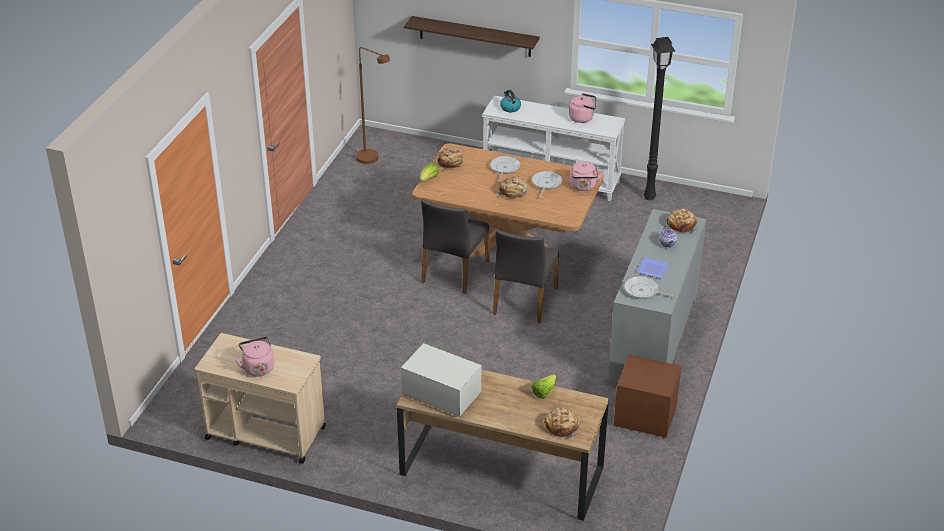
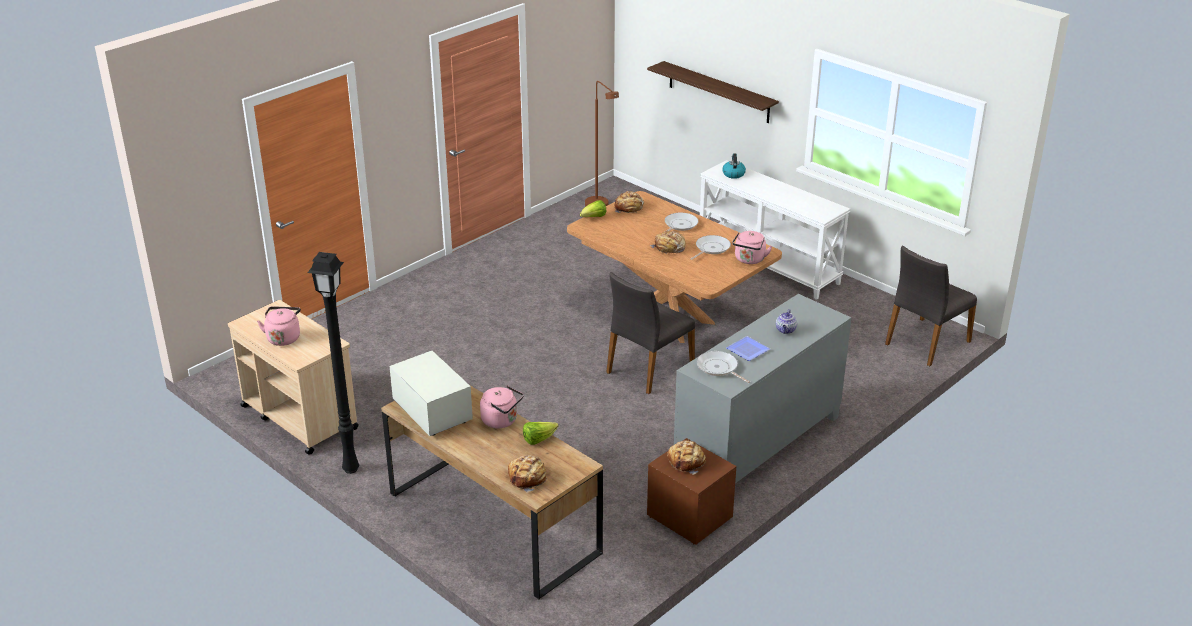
camera: 25 degrees right, 5 degrees down
(454, 272) = (598, 324): grey chair -> grey chair (926, 342)
(582, 118) = (803, 199): pink kettle -> pink kettle (502, 421)
(648, 197) = (861, 305): black floor lamp -> black floor lamp (350, 468)
(681, 225) = (817, 316): bread -> bread (687, 462)

